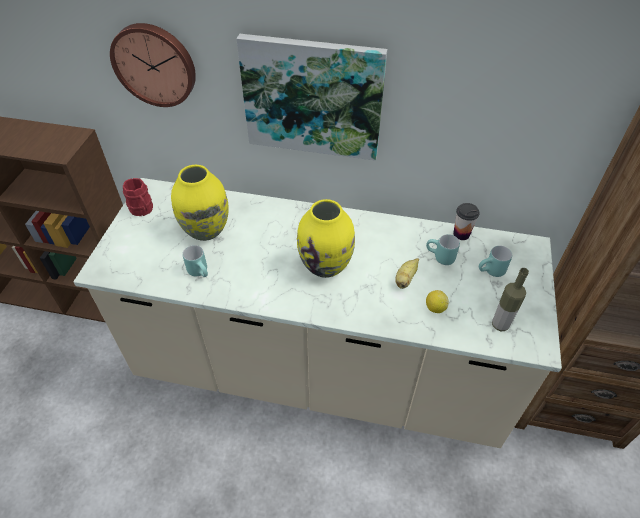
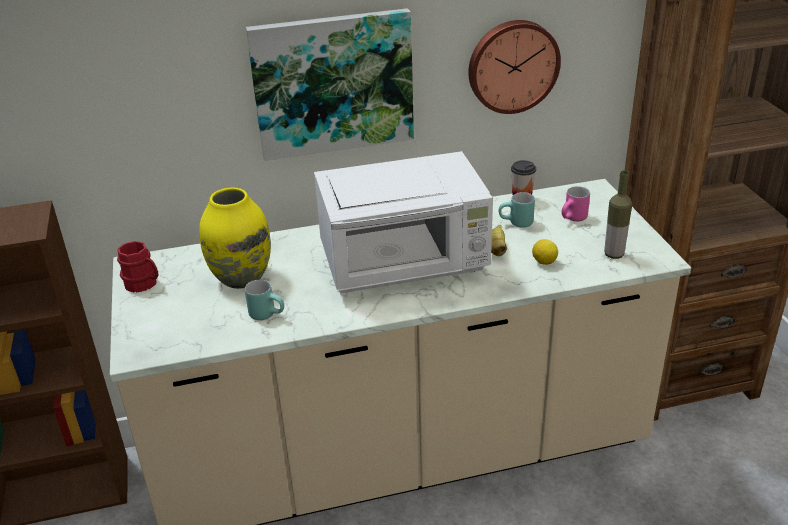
camera: 25 degrees left, 15 degrees down
(155, 64) = (138, 90): wall clock -> wall clock (512, 65)
(326, 265) = (405, 265): yellow vase -> white microwave
(491, 272) = (574, 219): turquoise mug -> pink mug

